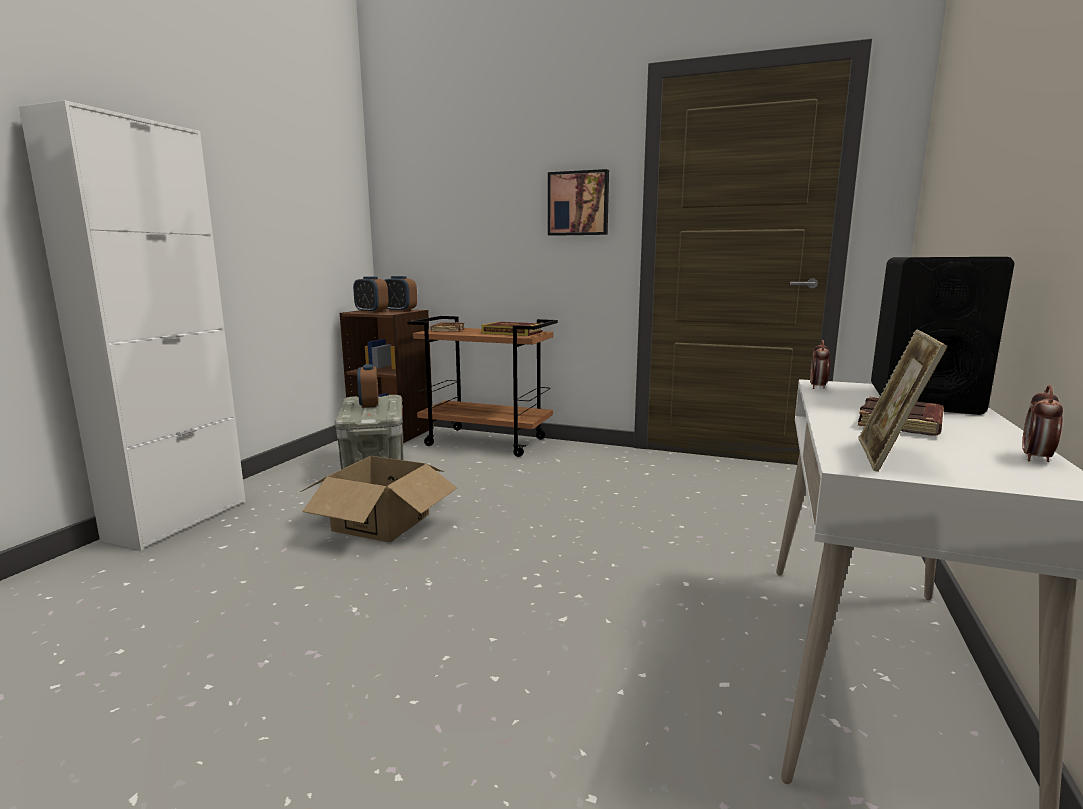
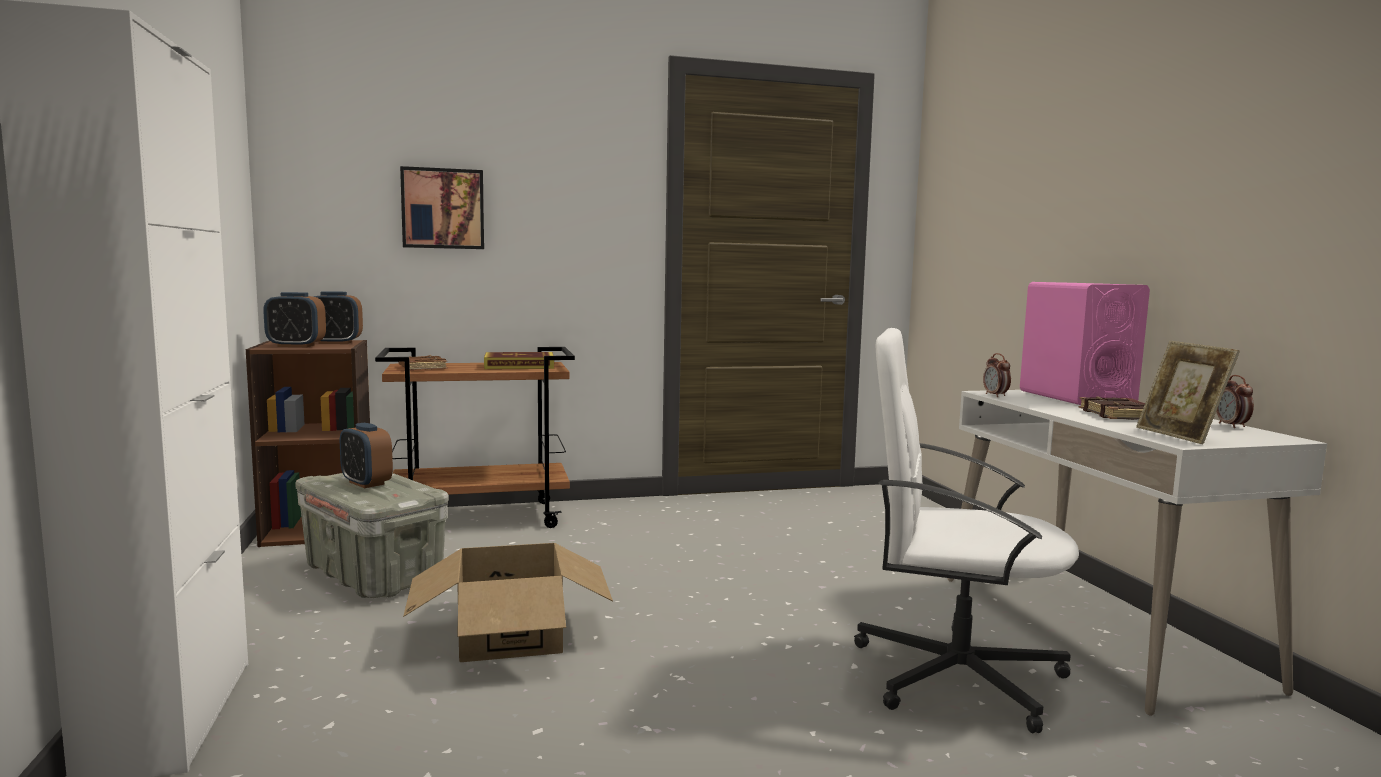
camera: 35 degrees left, 5 degrees down
(578, 203) = (589, 204): picture -> picture (443, 209)
(637, 657) = (954, 674): none -> white office chair
(922, 398) = (1075, 397): black speaker -> pink speaker

